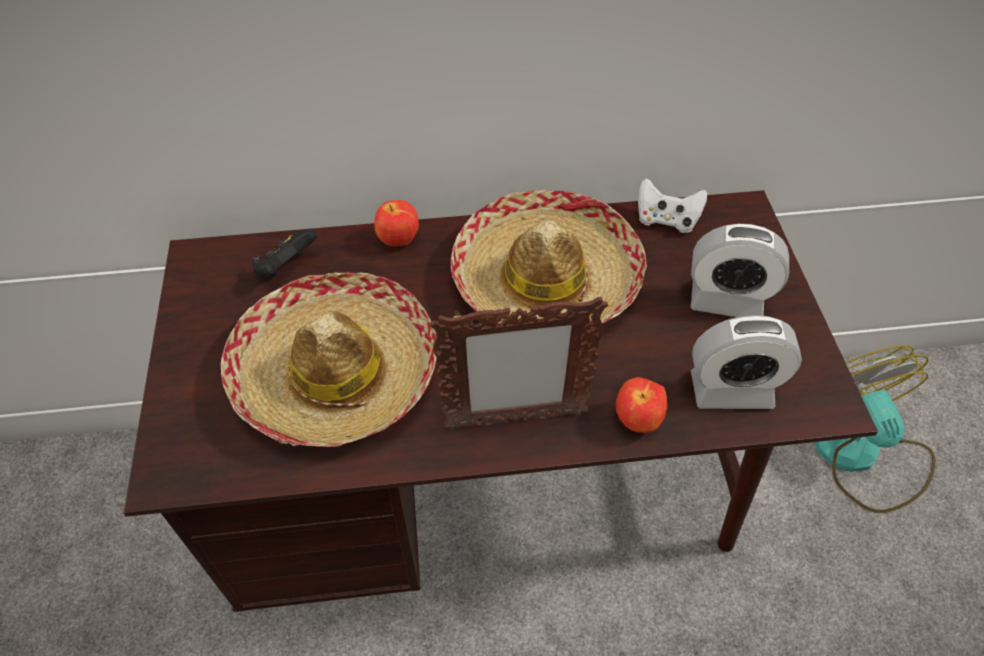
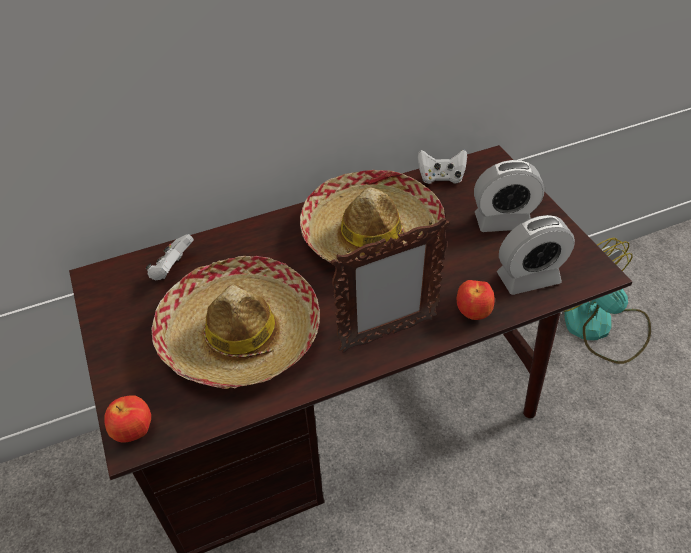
camera: 15 degrees left, 5 degrees down
(286, 267) = (172, 269): black game controller -> white game controller
(398, 241) = (252, 232): apple -> apple (134, 432)

